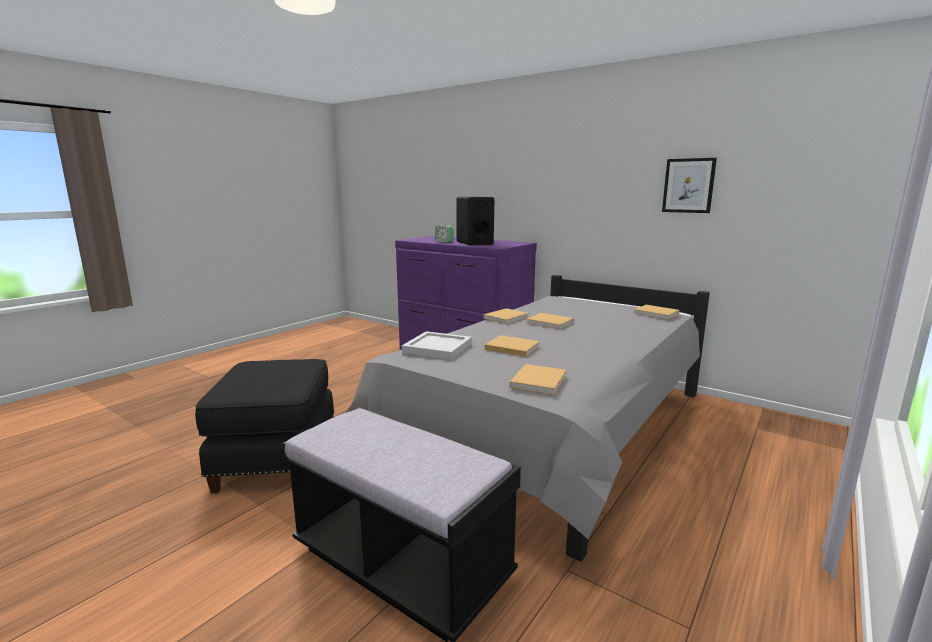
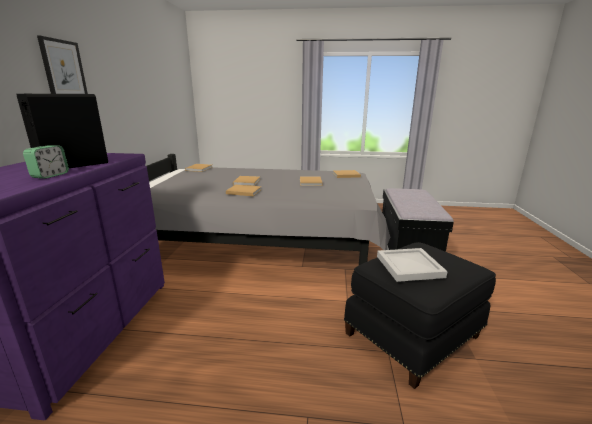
camera: 120 degrees left, 5 degrees up
(439, 348) = (335, 193): white tray -> white tray (408, 266)
(688, 185) = (145, 84): picture -> picture (63, 69)

